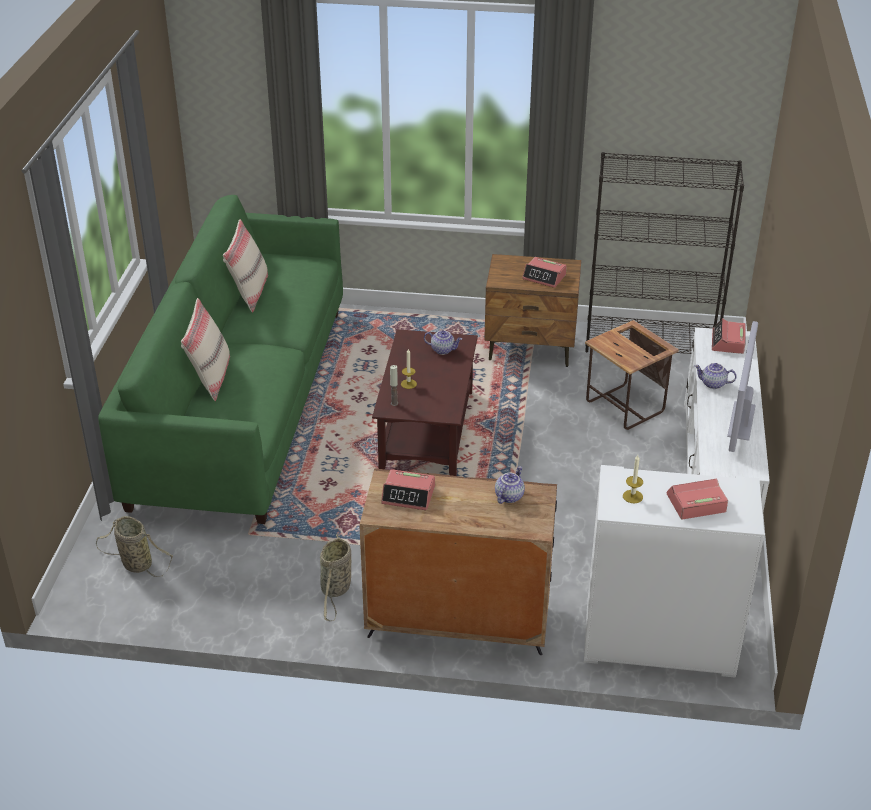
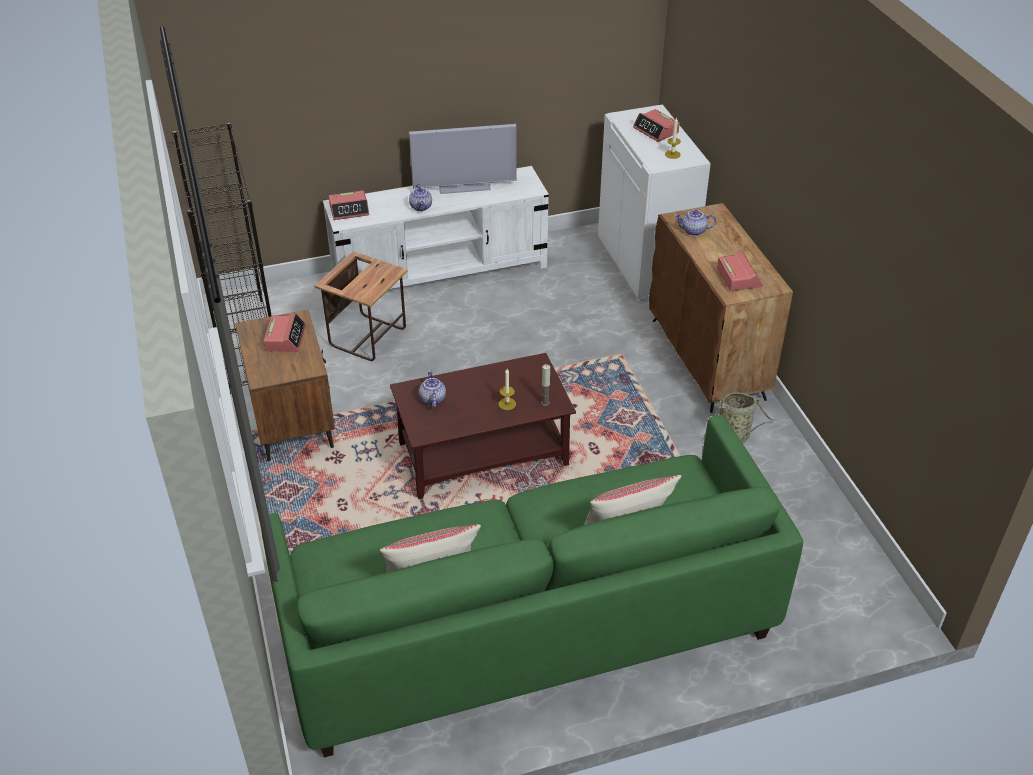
camera: 115 degrees left, 5 degrees up
(135, 563) = (820, 588): basket -> none

